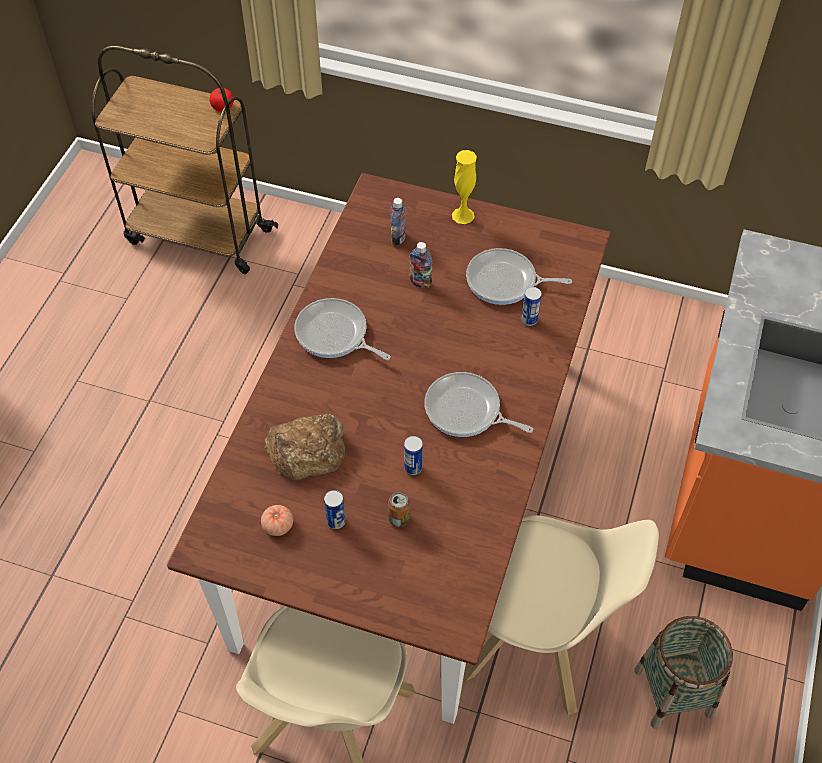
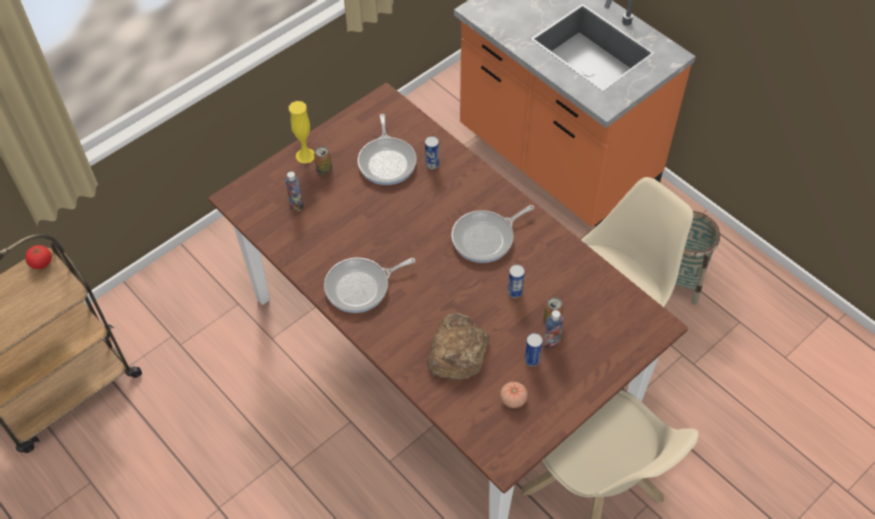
camera: 60 degrees left, 0 degrees up
(420, 282) = (350, 211): bottle -> bottle (551, 342)
(456, 238) = (324, 169): none -> can
(505, 281) = (387, 161): frying pan -> frying pan turned 45 degrees counterclockwise

